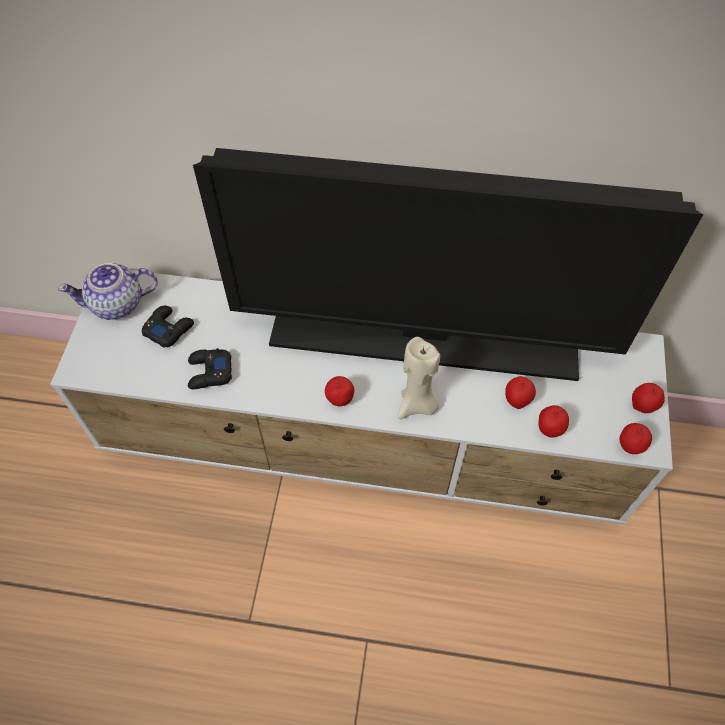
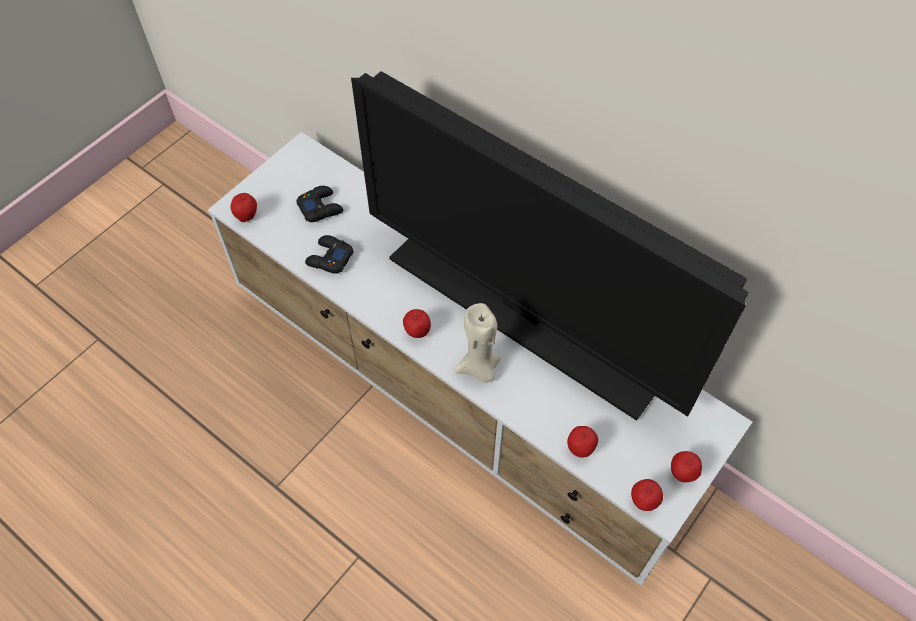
camera: 30 degrees right, 0 degrees up
(118, 304) = (295, 169): teapot -> none
(516, 401) = (568, 409): apple -> apple (247, 217)

